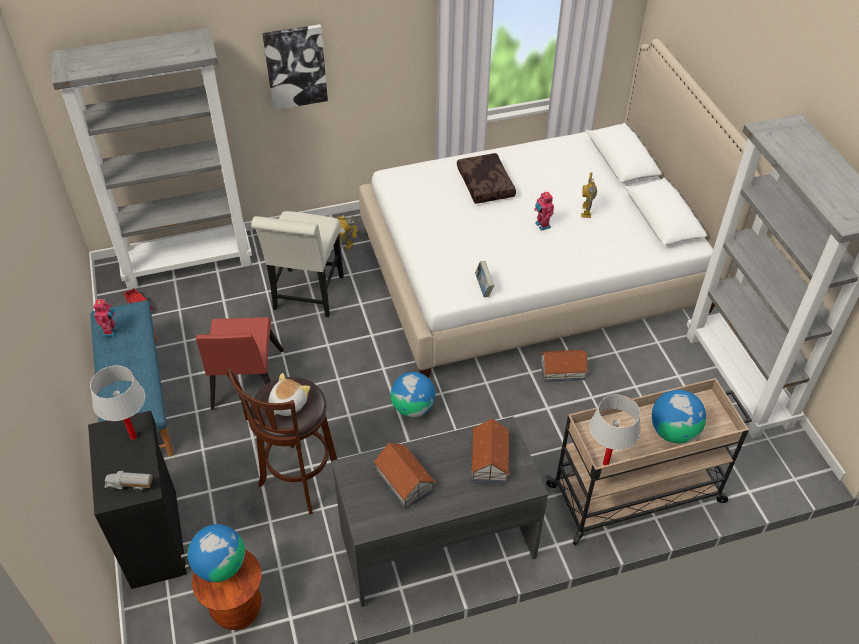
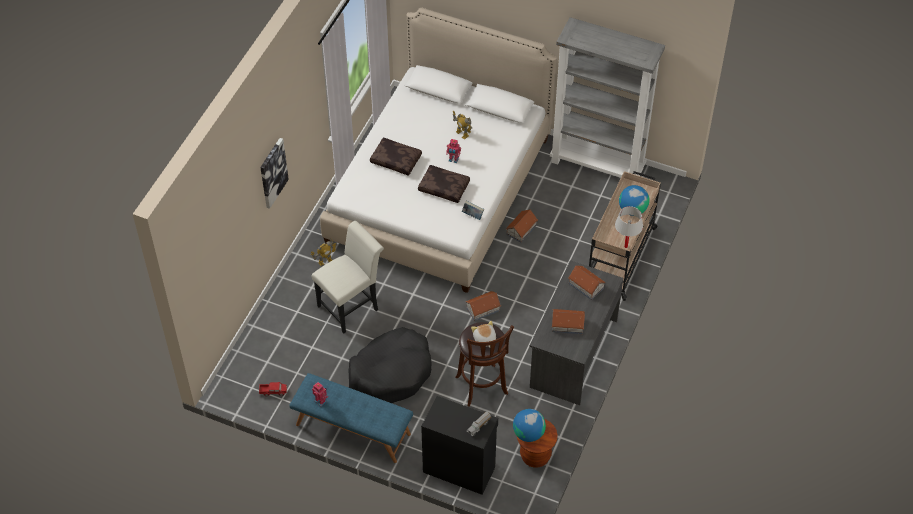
camera: 50 degrees left, 5 degrees up
(133, 437) = (448, 411): white table lamp -> none
(188, 262) = (258, 346): grey bookcase -> none
(246, 384) = (391, 373): red chair -> black dog bed
(307, 297) = (351, 305): white chair -> white chair turned 90 degrees counterclockwise
(413, 407) = (482, 309): globe -> toy house
(495, 241) = (444, 187): none -> brown pillow

